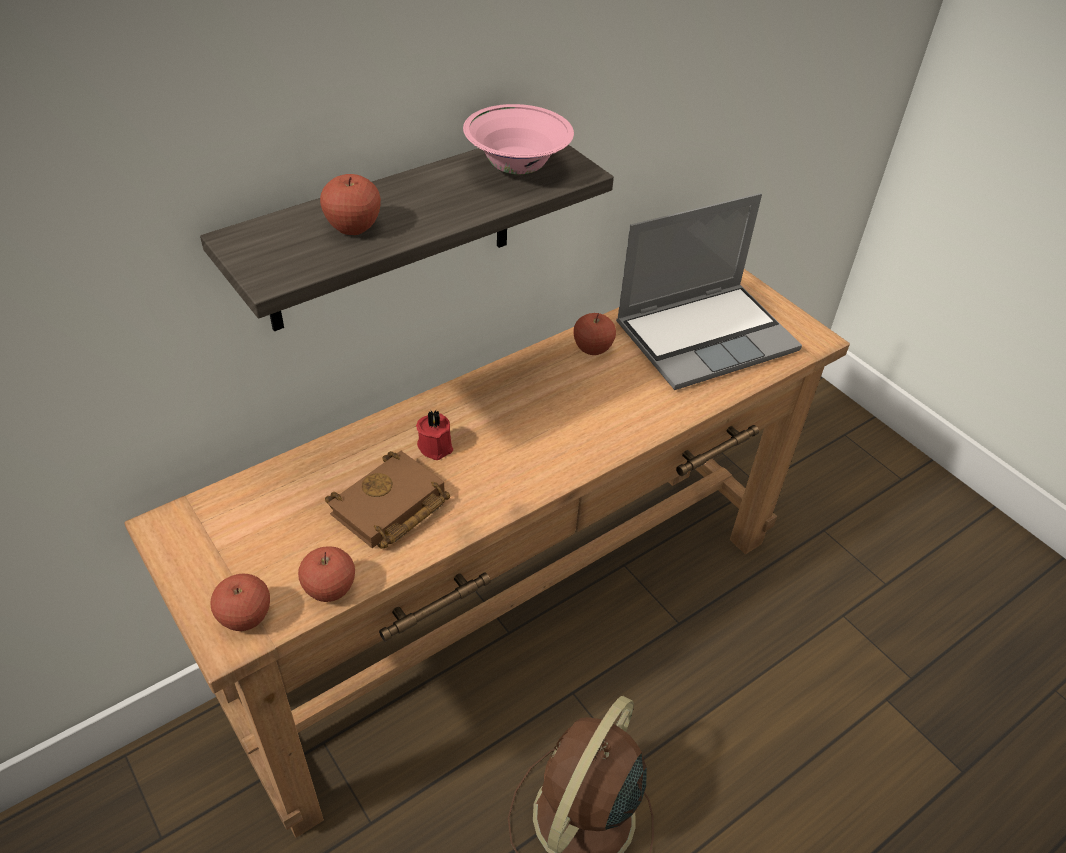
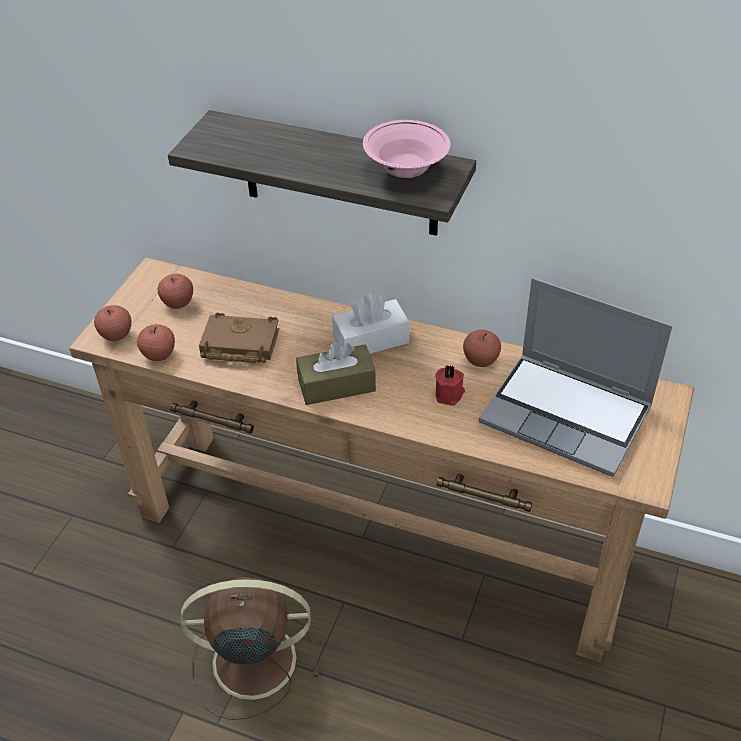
camera: 60 degrees right, 0 degrees up
(353, 227) = (268, 148): apple -> apple (178, 303)
(436, 445) = (308, 336): red candle -> red candle (450, 394)
(491, 403) = (371, 340): none -> white tissue box
(532, 460) = (336, 385): none -> brown tissue box

